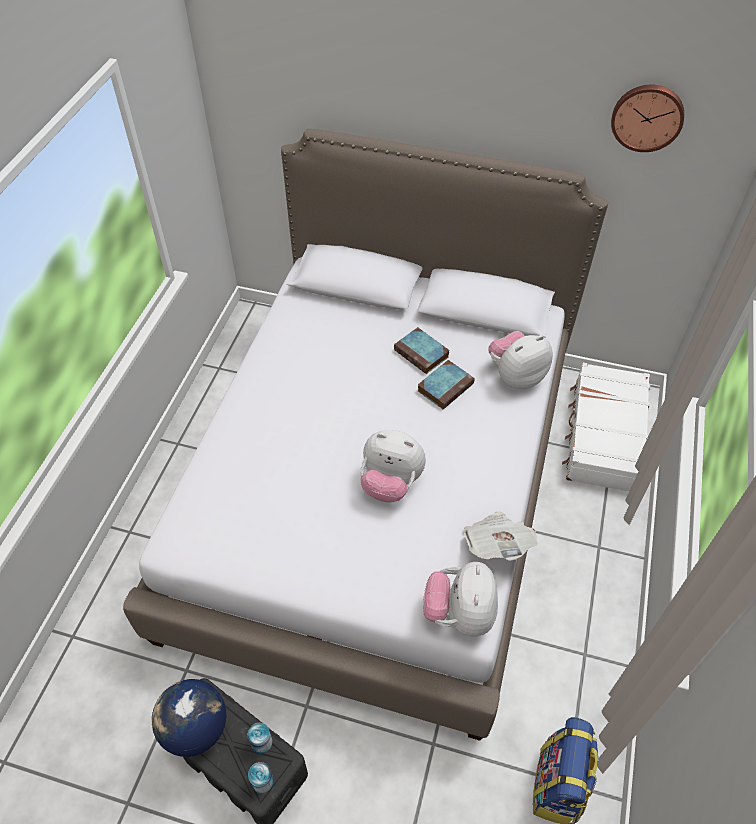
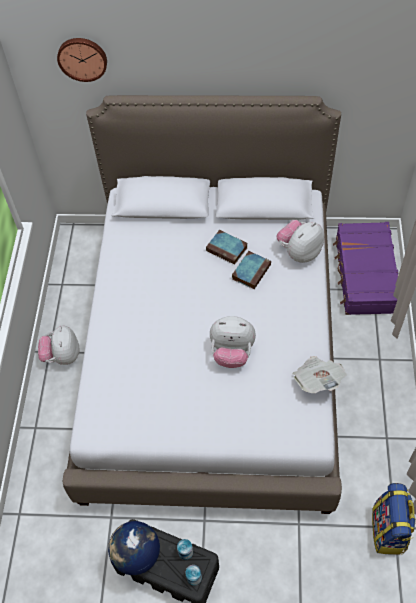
camera: 10 degrees left, 5 degrees up
(459, 613) = (304, 433): plush toy -> plush toy (62, 356)
(603, 436) = (364, 275): white suitcase -> purple suitcase
(647, 117) = (359, 50): wall clock -> wall clock (82, 58)

